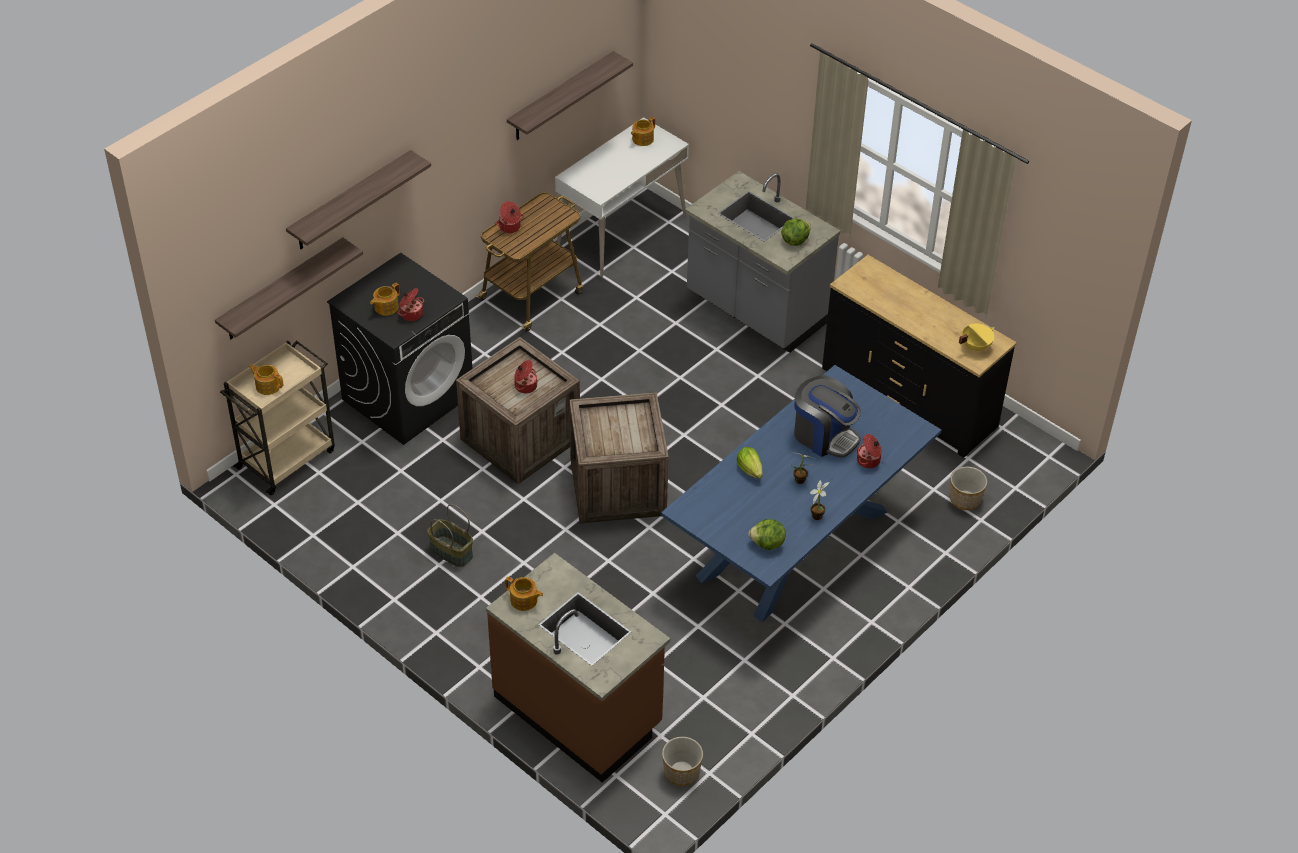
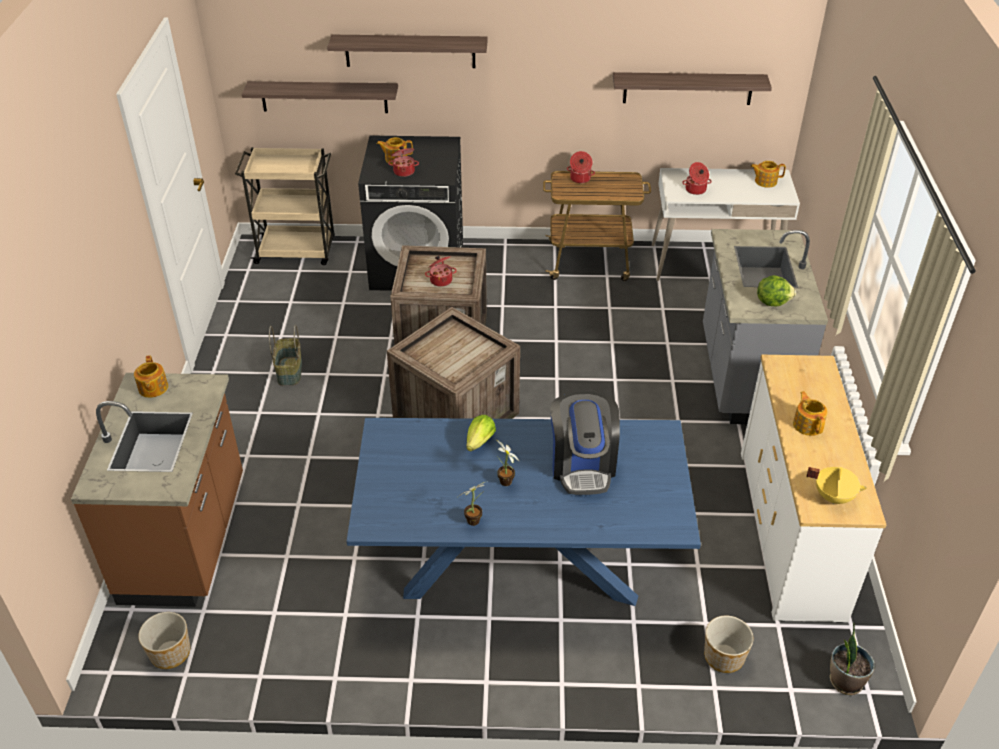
camera: 50 degrees right, 5 degrees down
(267, 385) = (274, 166): teapot -> teapot (808, 424)
(767, 544) = (399, 507): lettuce -> none
(869, 461) = (590, 515): cooking pot -> cooking pot (695, 190)
(909, 397) = (791, 532): black dresser -> white dresser
(1033, 460) = (845, 681): none -> potted plant

